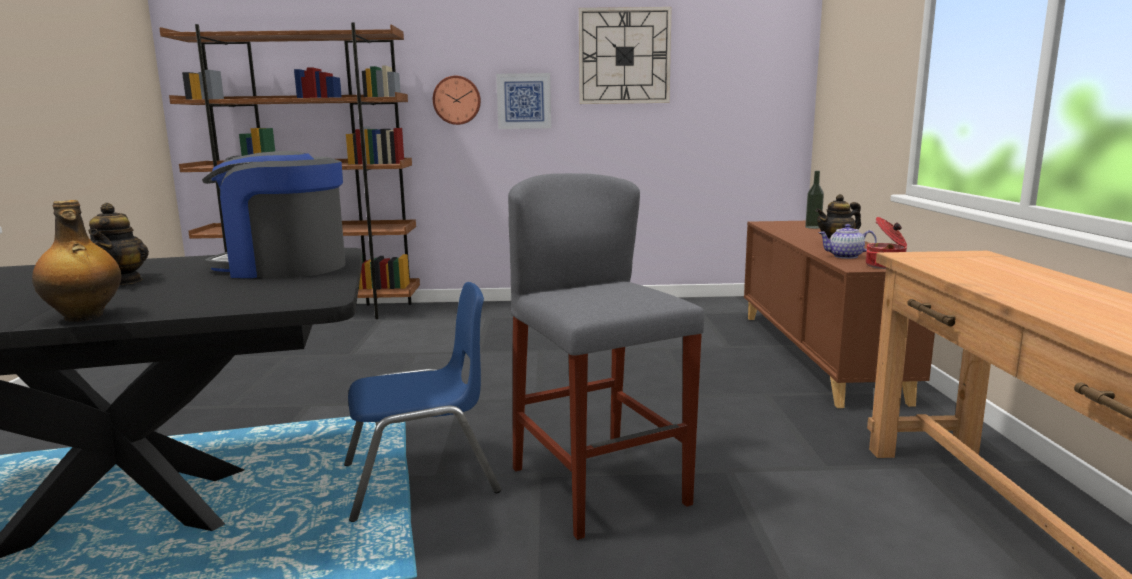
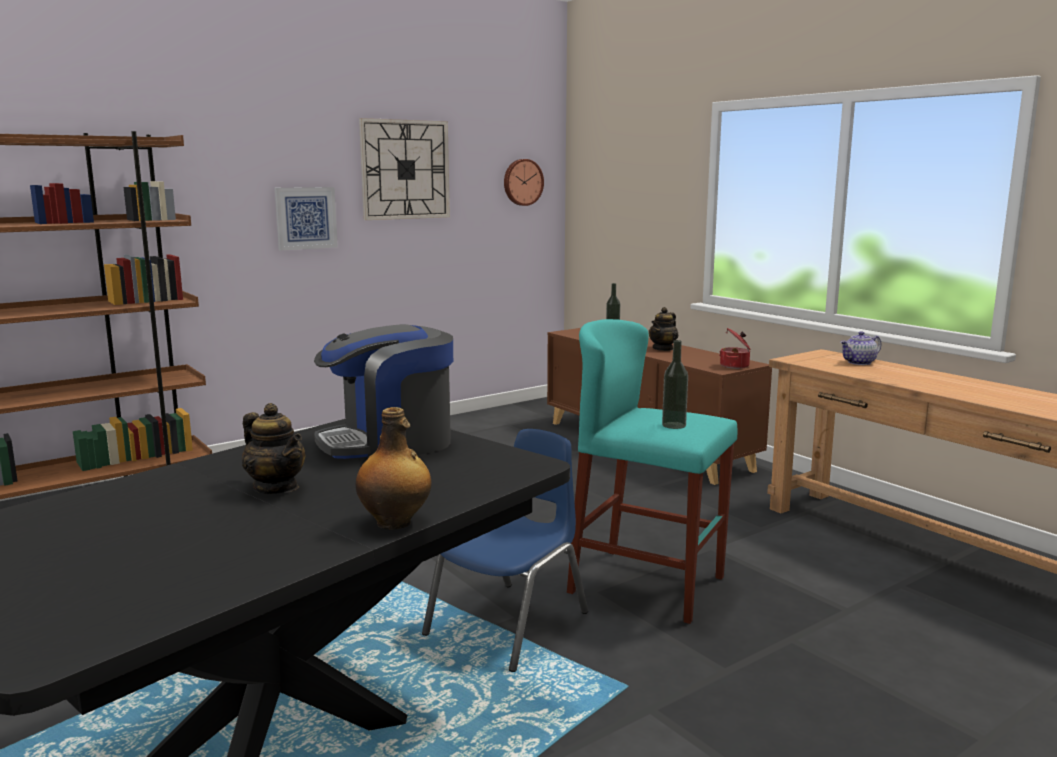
camera: 35 degrees left, 0 degrees up
(457, 100) = (229, 218): wall clock -> wall clock (522, 182)
(596, 298) = (674, 425): none -> bottle
(599, 486) = (647, 584): grey stool -> turquoise stool
(845, 256) = (694, 360): teapot -> teapot (859, 362)

